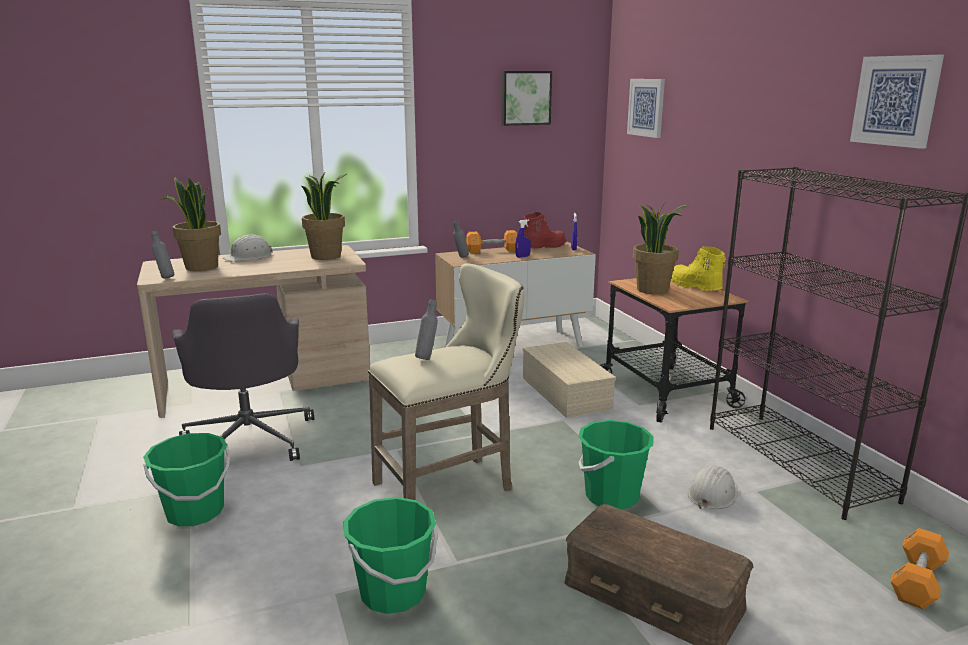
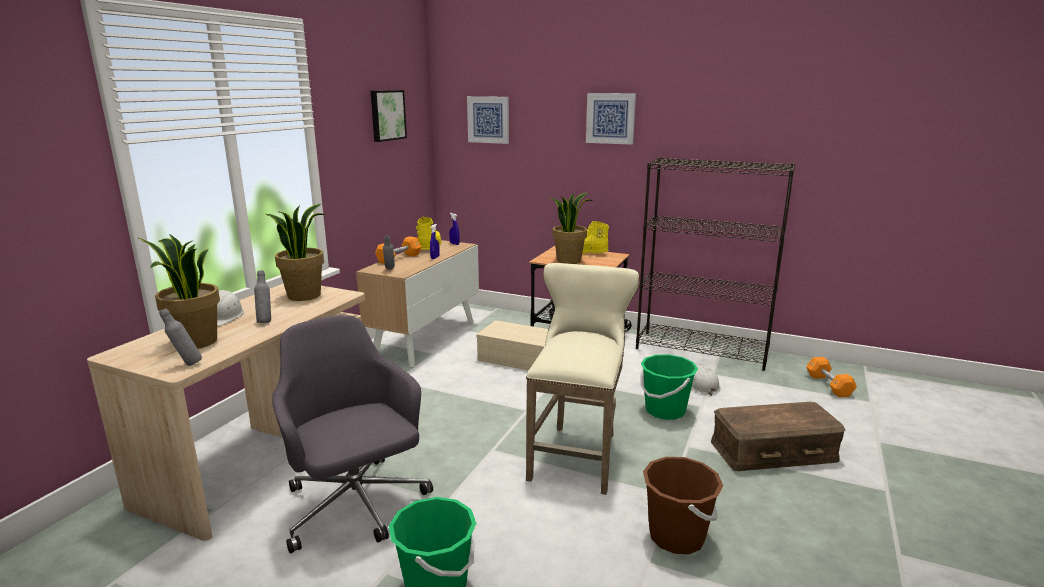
camera: 45 degrees left, 0 degrees up
(250, 439) = (356, 506): grey office chair -> grey office chair turned 150 degrees counterclockwise
(393, 593) = (676, 536): green bucket -> brown bucket
(427, 358) = (575, 348): grey bottle -> grey bottle (265, 321)
(543, 247) = (429, 247): red boot -> yellow boot
(896, 101) = (733, 111): picture -> picture (610, 118)

